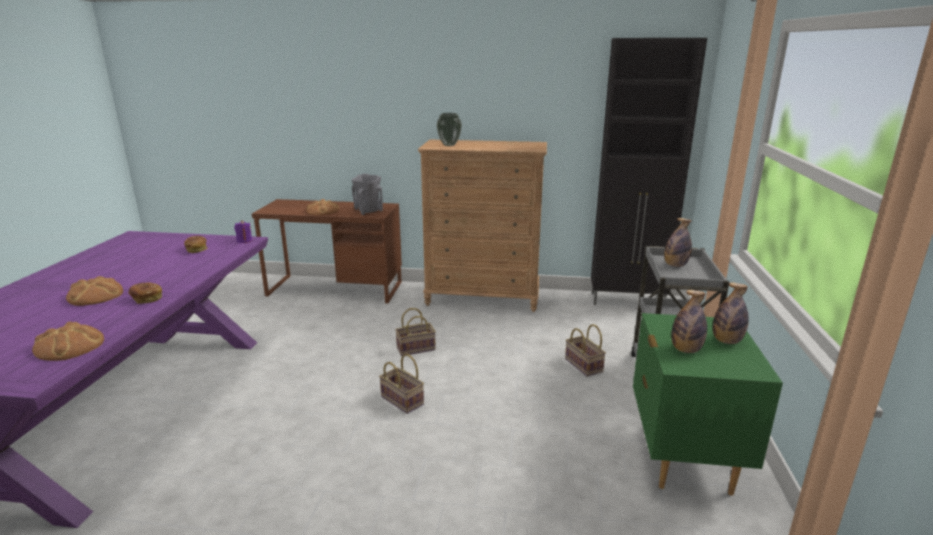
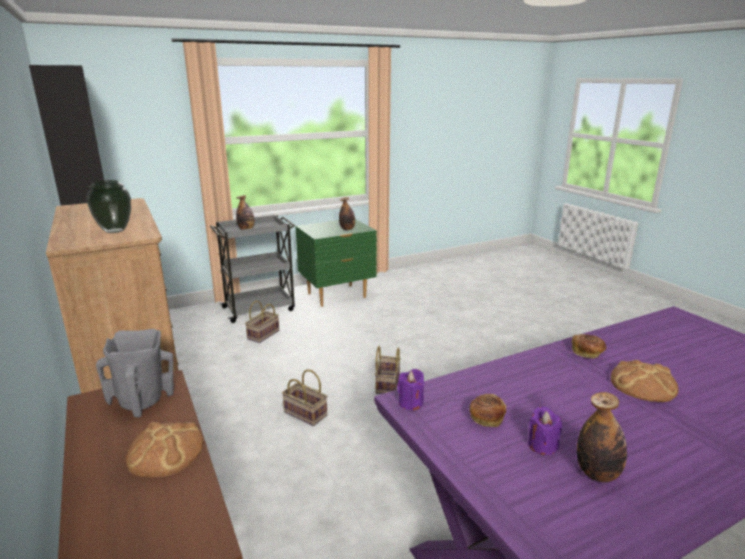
camera: 125 degrees left, 0 degrees up
(70, 346) = (658, 332): bread -> none
(159, 252) = (542, 445): none -> purple candle
(726, 341) = (327, 225): bottle -> bottle (597, 473)

